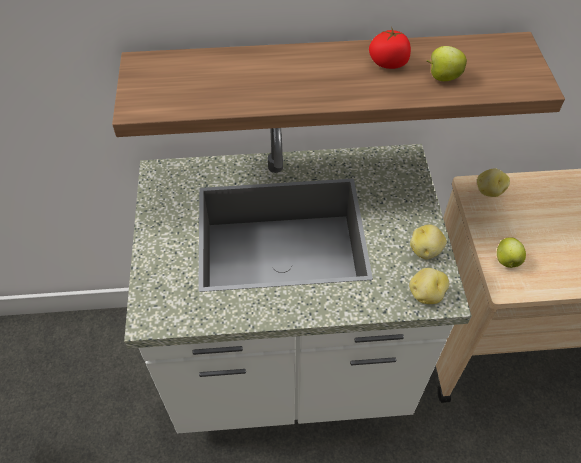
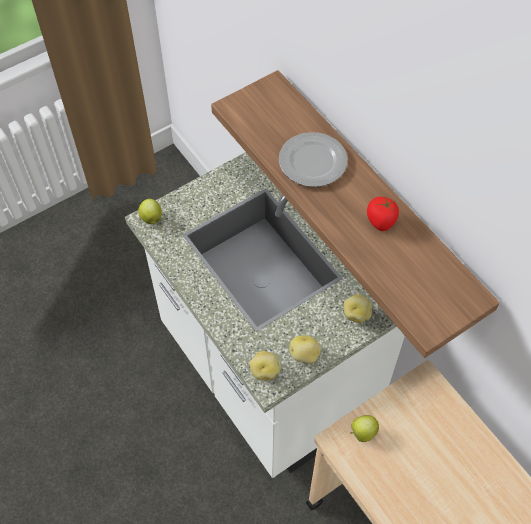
camera: 60 degrees right, 5 degrees up
(272, 78) = (312, 162): none -> plate
(442, 77) = (390, 261): apple -> apple (151, 217)
(489, 190) = (431, 393): potato -> potato (356, 313)

